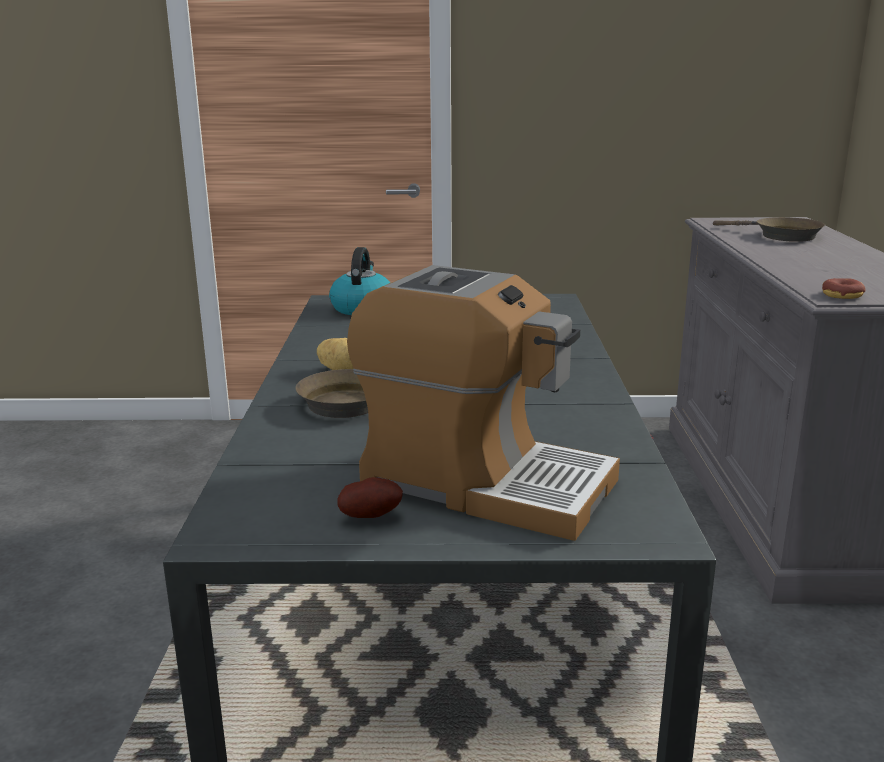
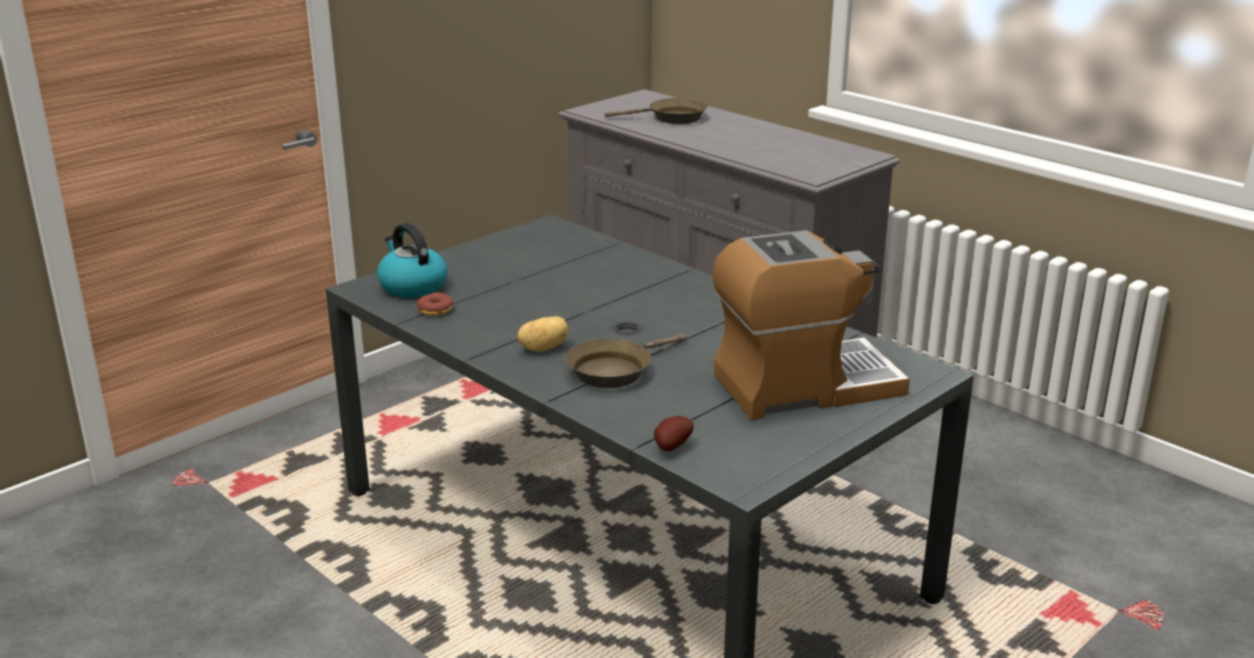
camera: 45 degrees left, 5 degrees up
(371, 516) = (793, 432): potato -> potato (671, 447)
(842, 295) = (815, 172): donut -> donut (435, 310)

